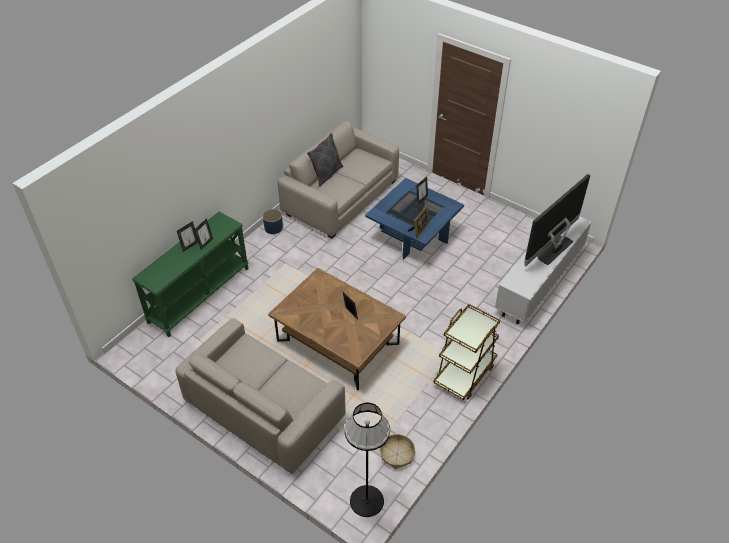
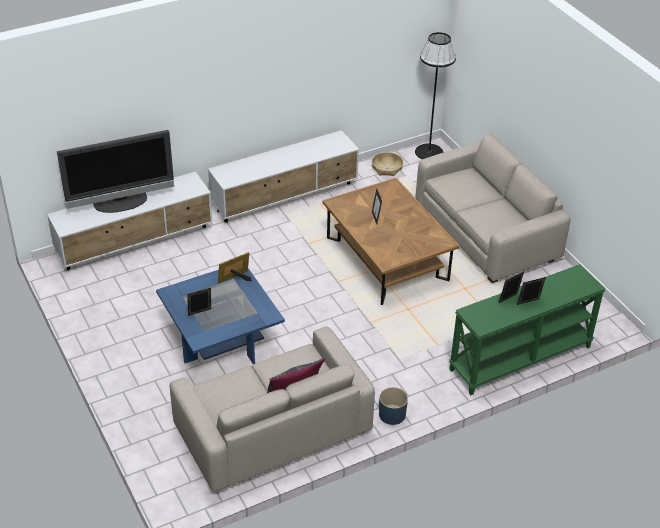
camera: 155 degrees left, 5 degrees down
(464, 374) = (285, 197): brown cart -> white tv stand

